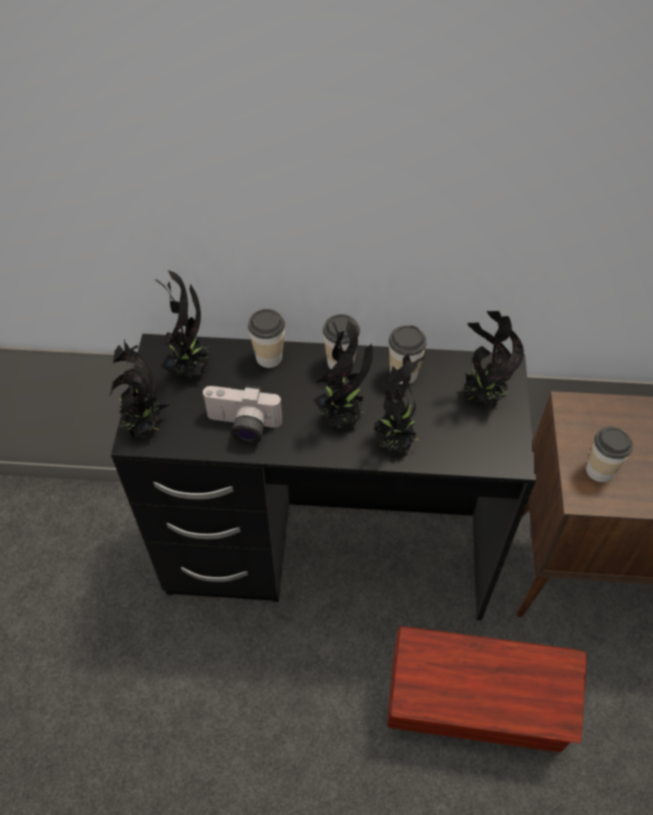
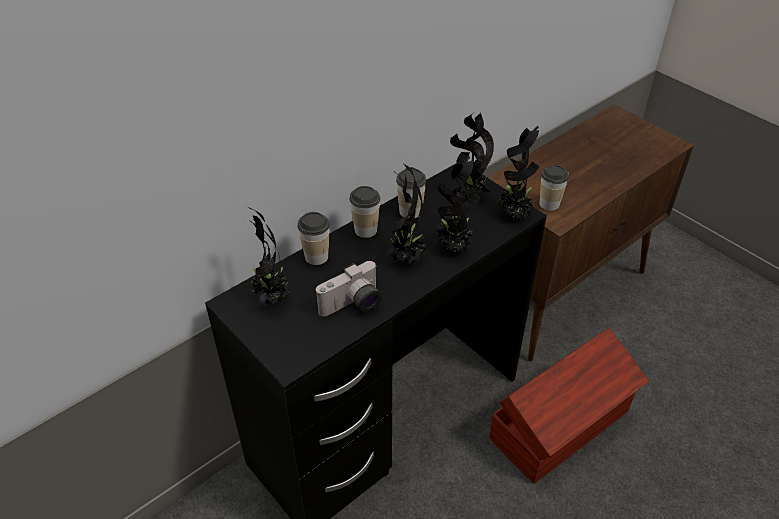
camera: 45 degrees left, 10 degrees down
(144, 428) = (287, 353): potted plant -> potted plant (514, 215)

